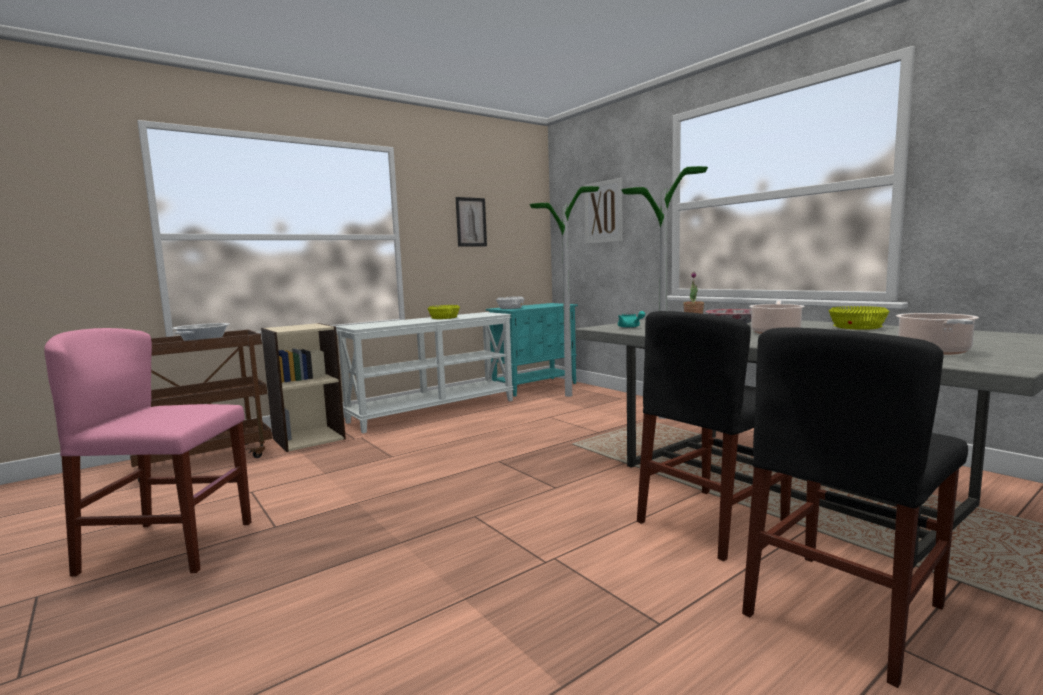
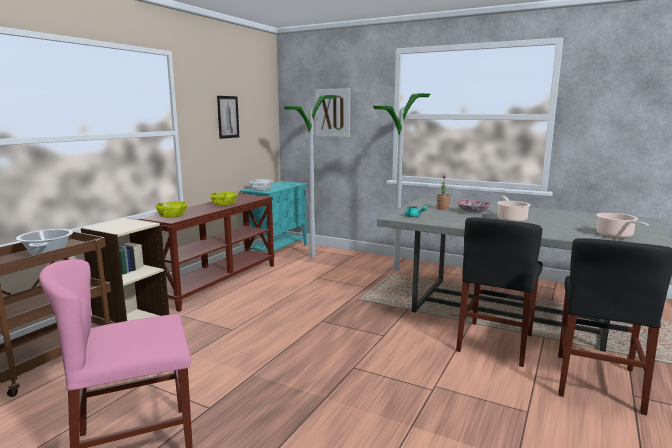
camera: 25 degrees left, 5 degrees up
(433, 411) = (217, 282): white console table -> brown console table
(856, 327) = (543, 212): yellow bowl -> yellow bowl (171, 215)

